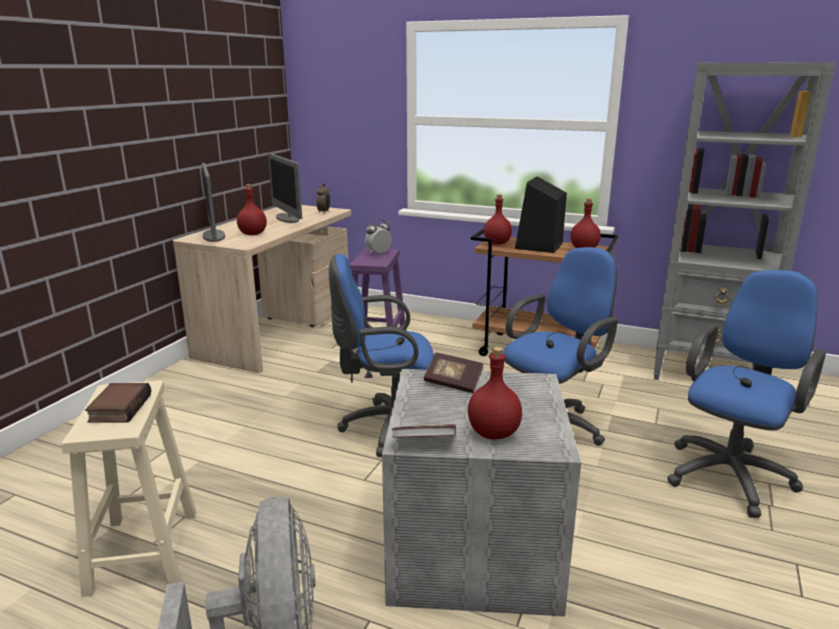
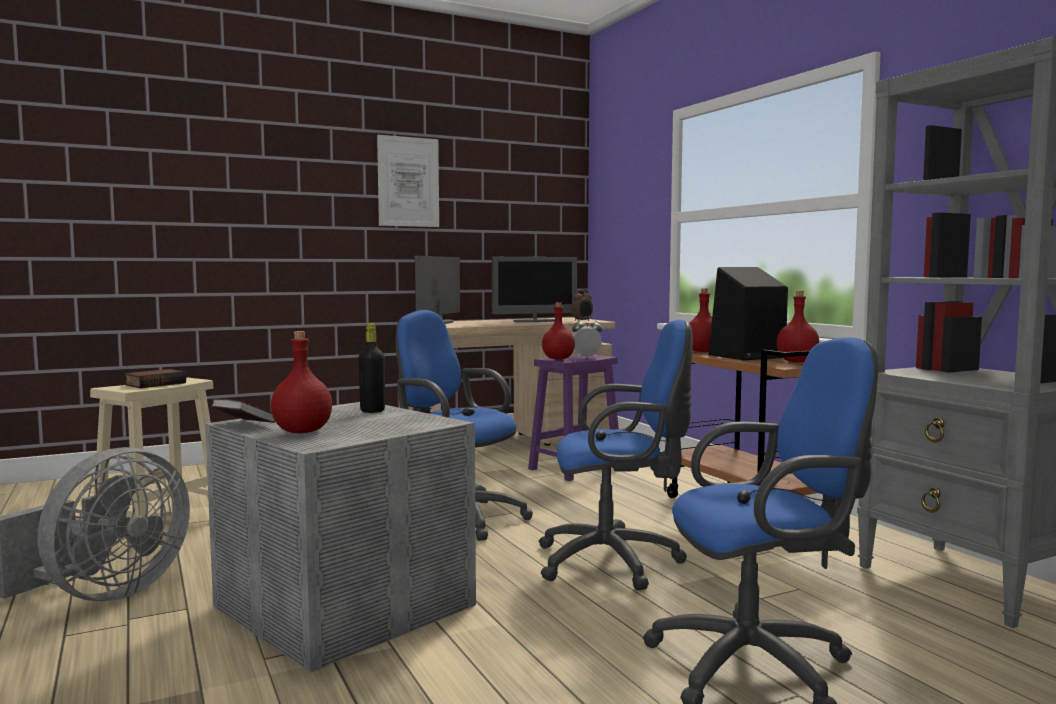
camera: 40 degrees right, 15 degrees down
(153, 85) = (408, 182): none -> picture
(252, 234) = (471, 324): red bottle -> red bottle (557, 359)
(287, 218) = (534, 321): monitor -> monitor turned 120 degrees counterclockwise
(453, 383) = (372, 411): book -> black bottle

